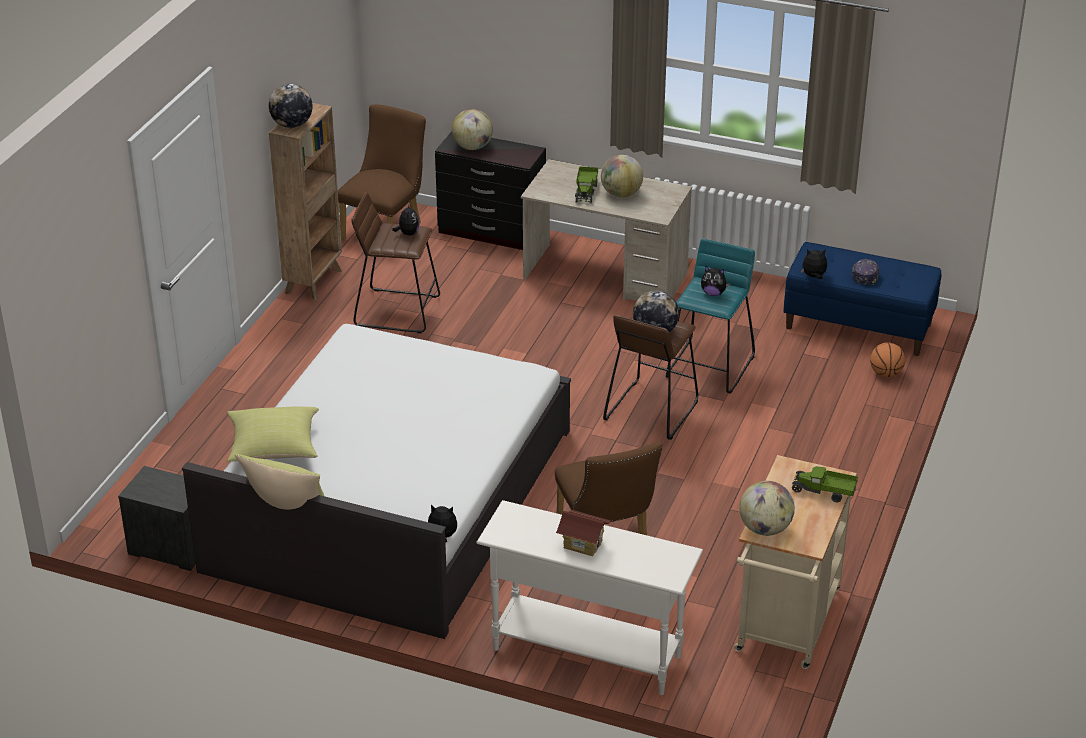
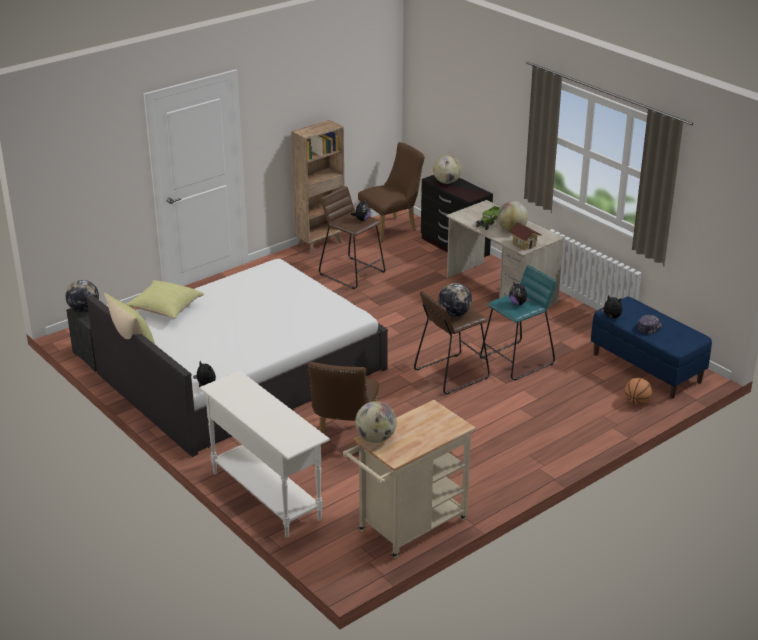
camera: 30 degrees right, 5 degrees down
(292, 125) = (309, 130): globe -> globe (84, 310)
(583, 544) = (258, 410): toy house -> toy house (524, 245)
(824, 492) = (440, 430): toy truck -> none

